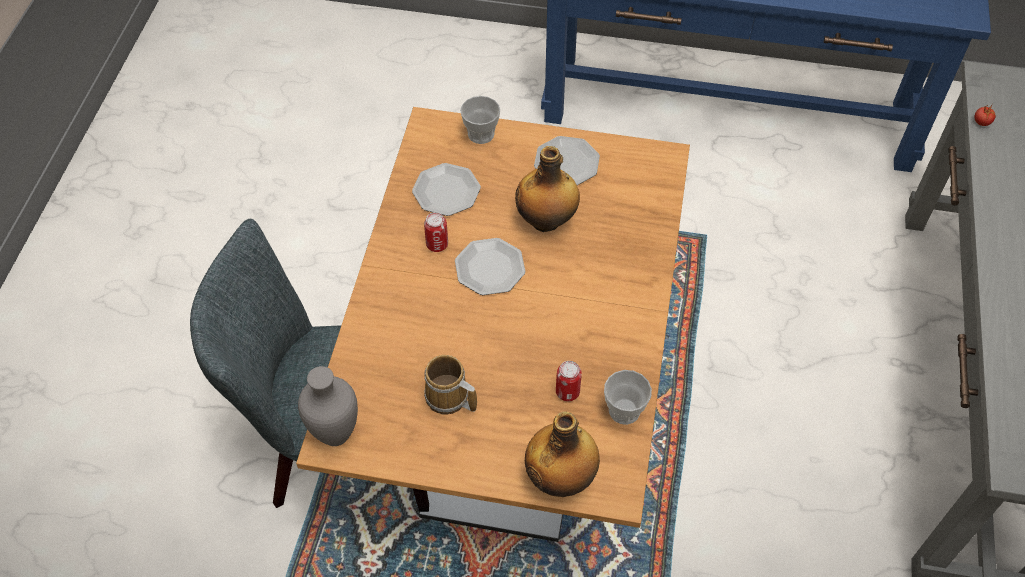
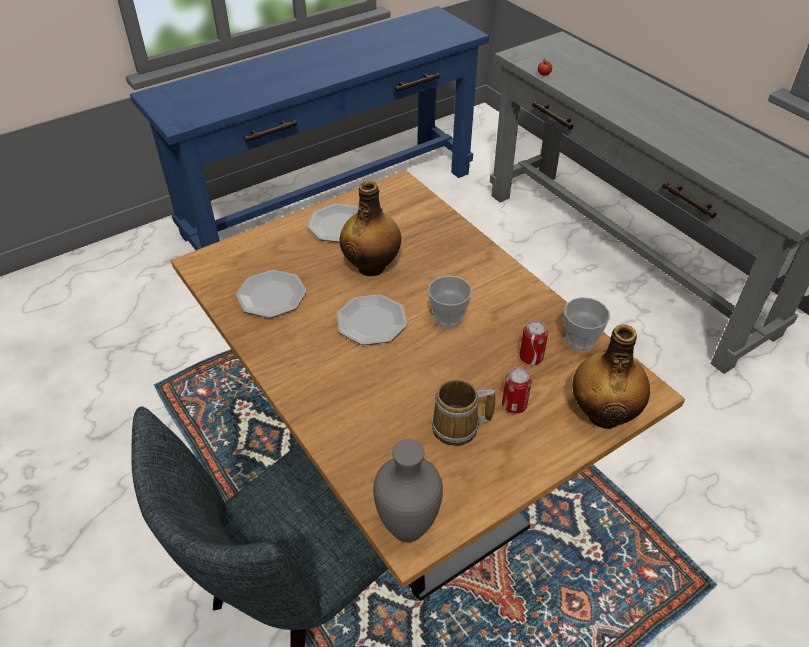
camera: 45 degrees left, 10 degrees down
(437, 244) = (310, 334): can -> can (514, 405)
(481, 134) = (251, 245): cup -> cup (448, 318)

